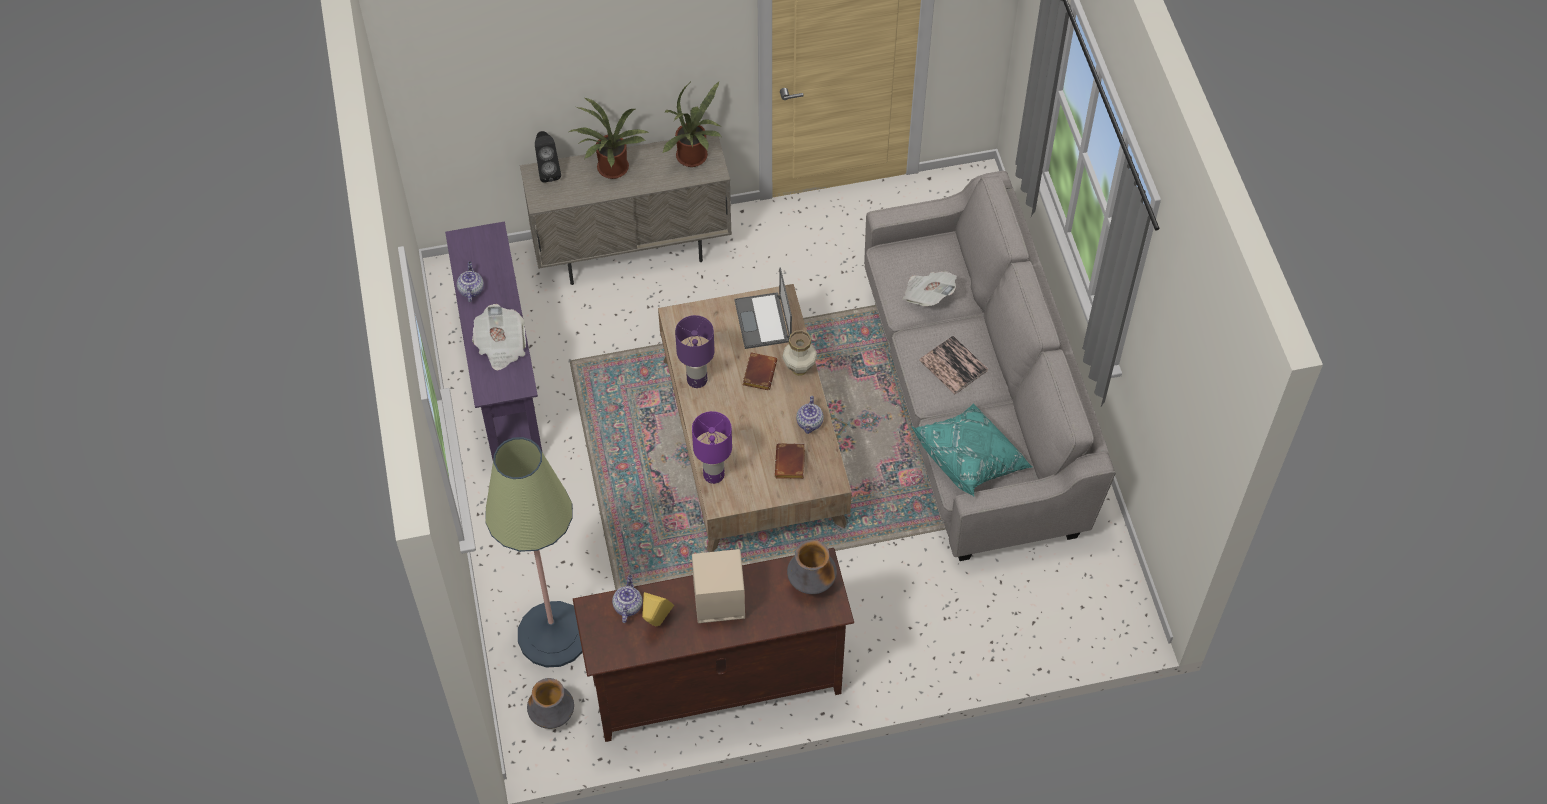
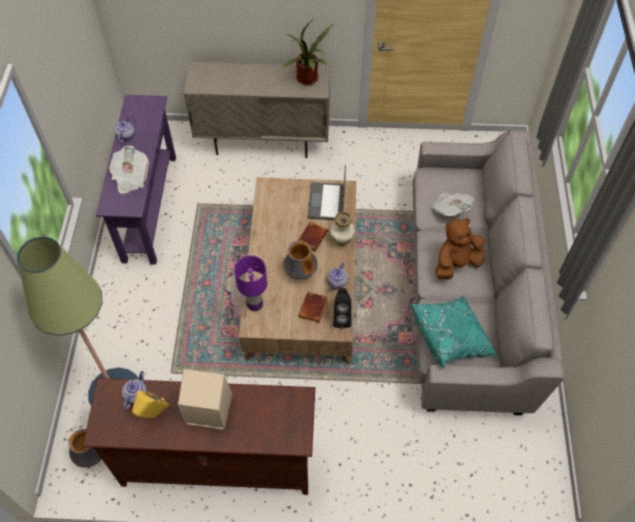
camera: 15 degrees right, 0 degrees up
(548, 171) = (206, 69): black speaker -> black speaker (341, 317)
(611, 171) = (249, 77): potted plant -> none
(696, 380) = (265, 233): purple table lamp -> none
(811, 582) = (287, 412): vase -> vase (300, 272)
(953, 366) = (456, 264): book -> brown plush toy

